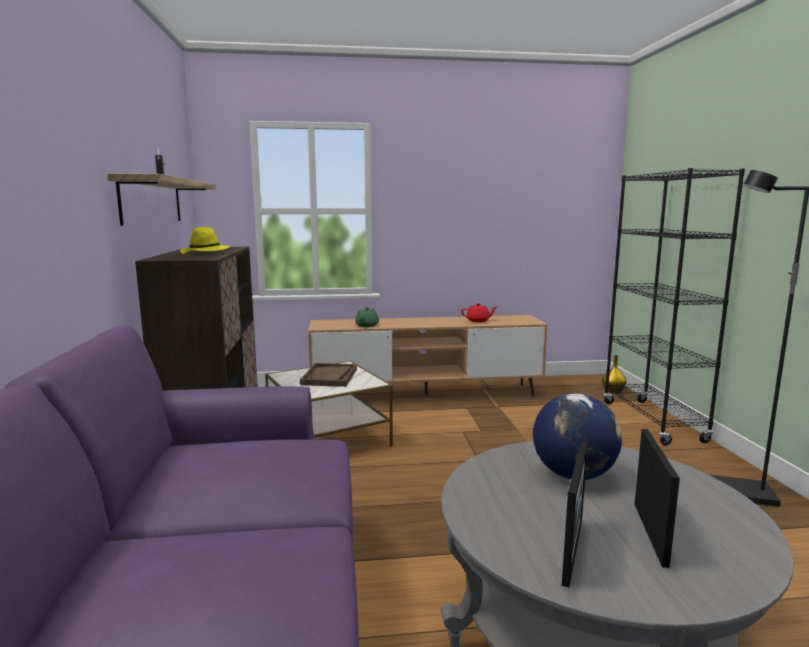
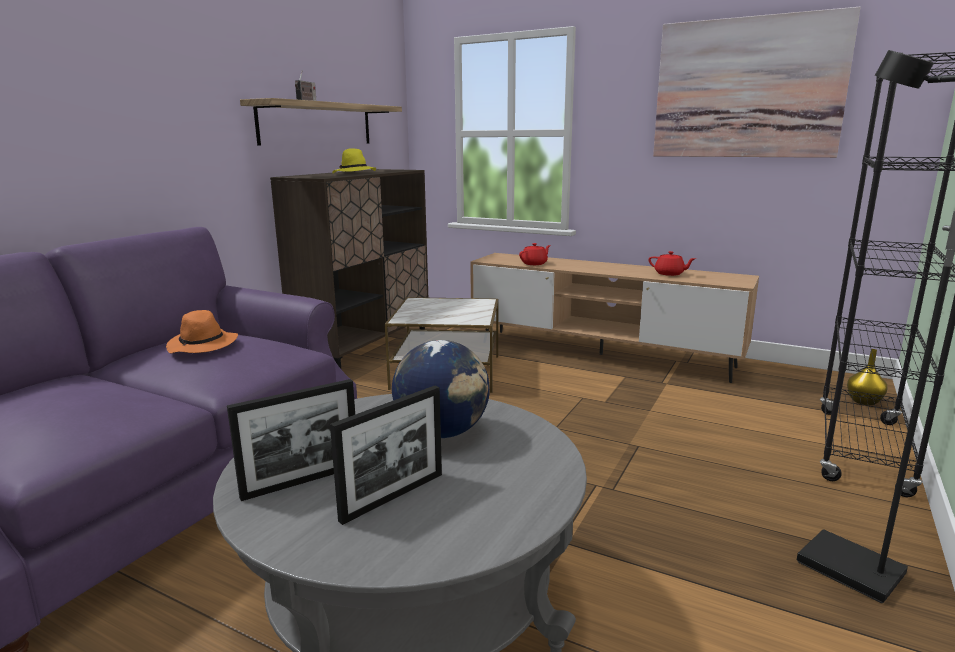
camera: 35 degrees right, 5 degrees up
(233, 462) = (203, 346): none -> orange hat
(329, 377) = (451, 309): brown tray -> none
(367, 325) = (534, 263): green teapot -> red teapot
(505, 181) = (747, 88): none -> picture

